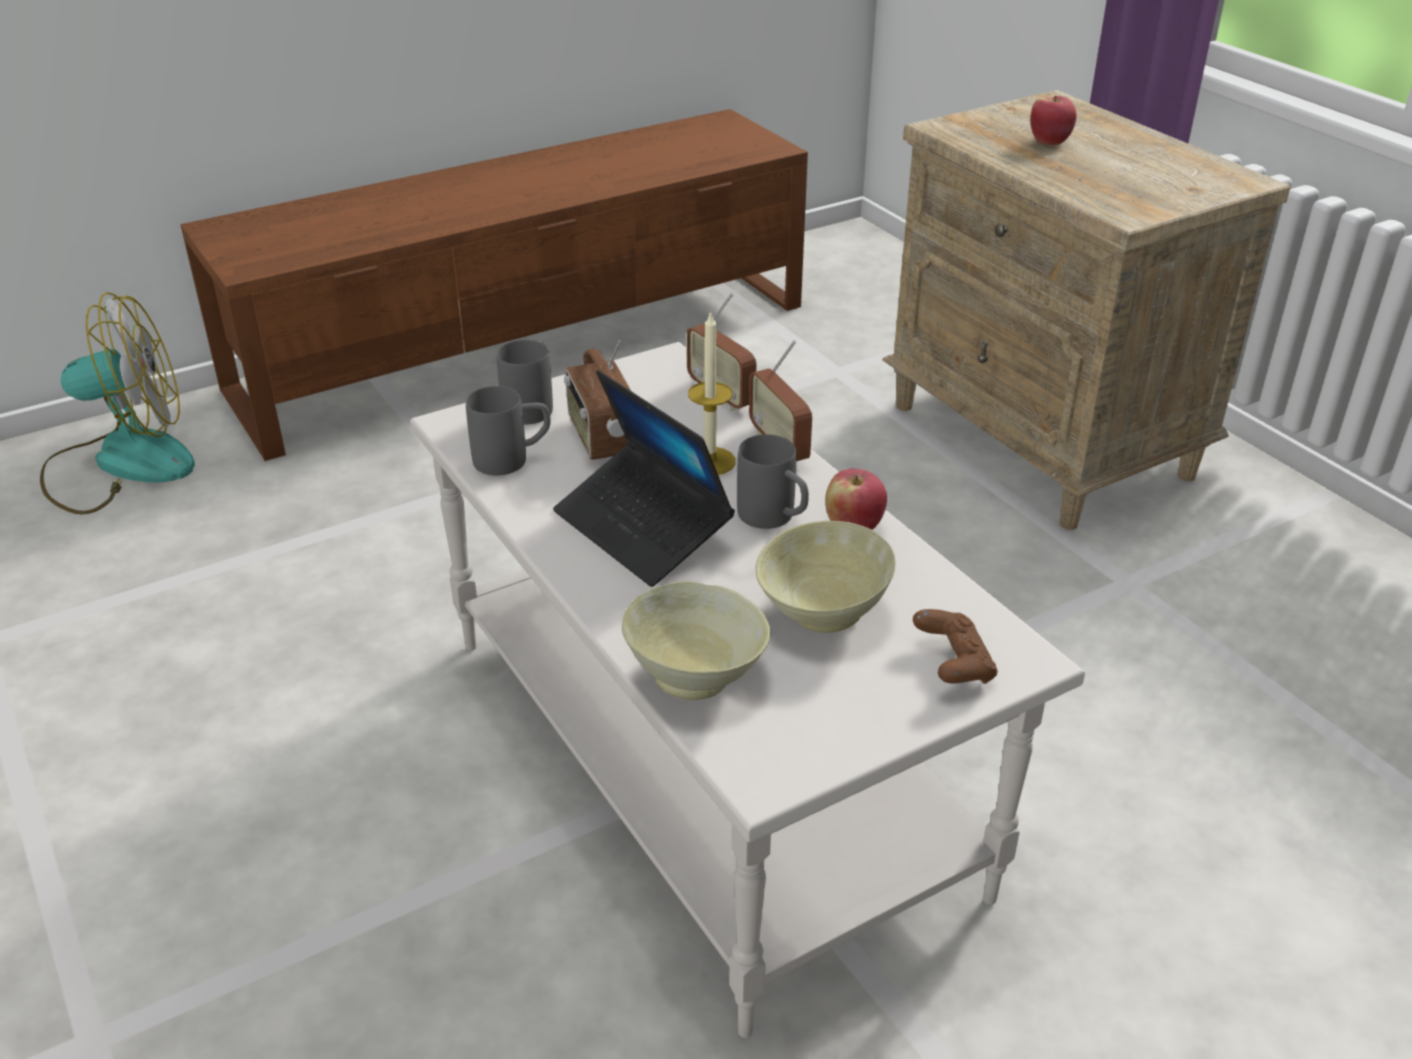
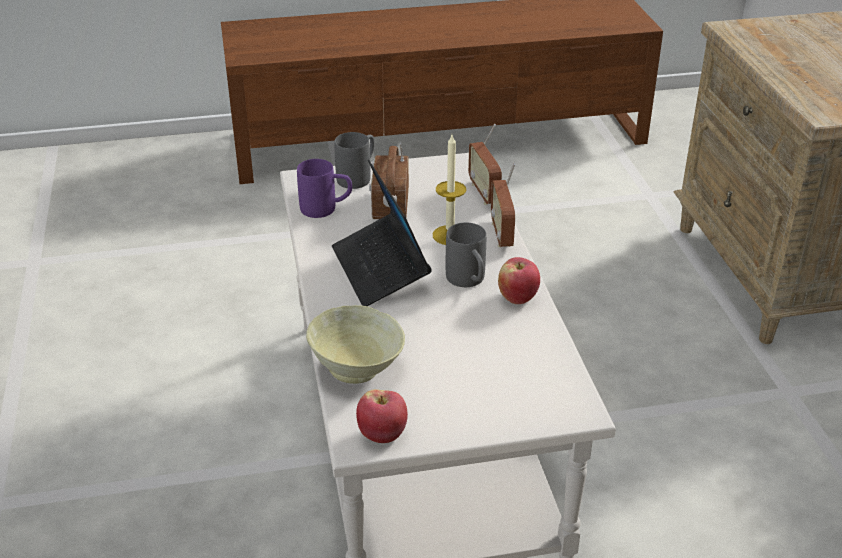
camera: 20 degrees right, 0 degrees up
(120, 464) = (155, 169): fan -> none
(513, 459) = (326, 209): grey mug -> purple mug
(820, 613) = (460, 348): beige bowl -> none
(953, 665) = (526, 402): brown game controller -> none
(1049, 142) = (804, 50): apple -> apple (383, 435)

